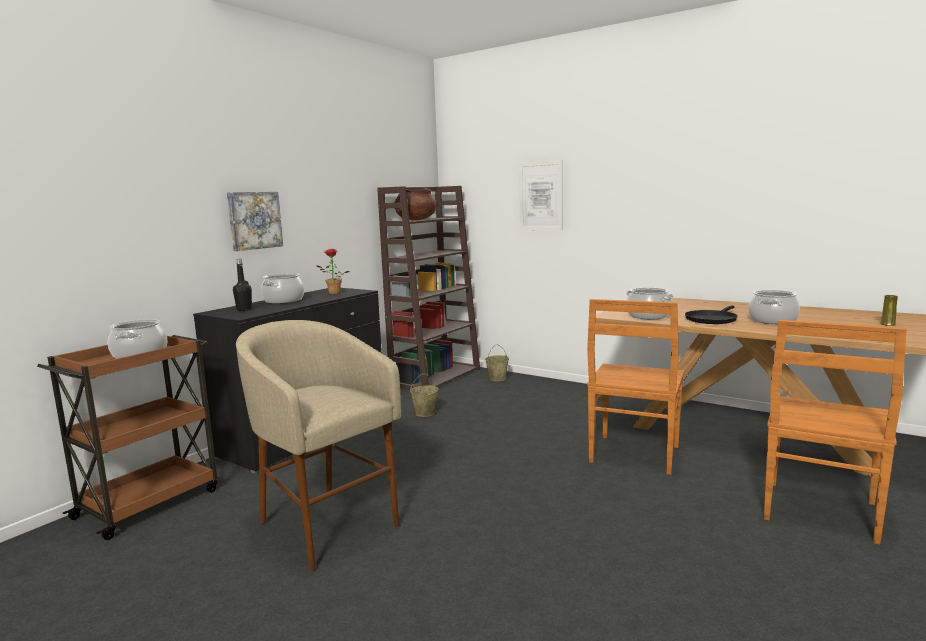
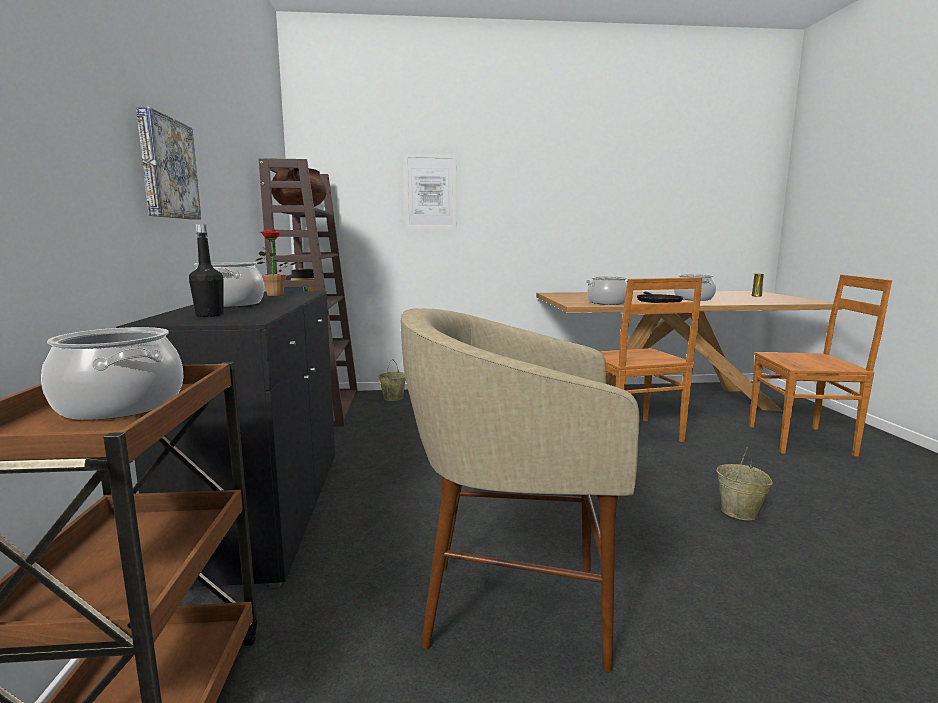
camera: 40 degrees left, 0 degrees up
(425, 413) = (381, 446): beige bucket -> beige bucket (740, 512)
(819, 512) = (803, 440): brown chair -> brown chair turned 75 degrees counterclockwise

